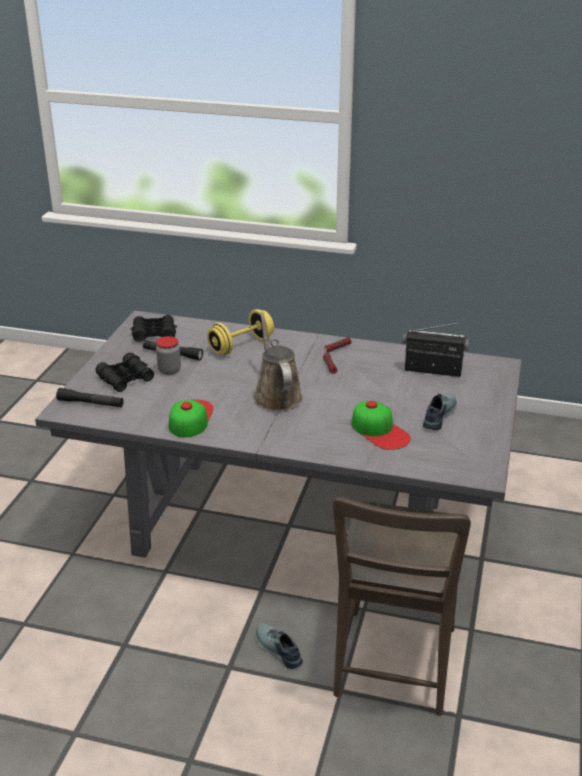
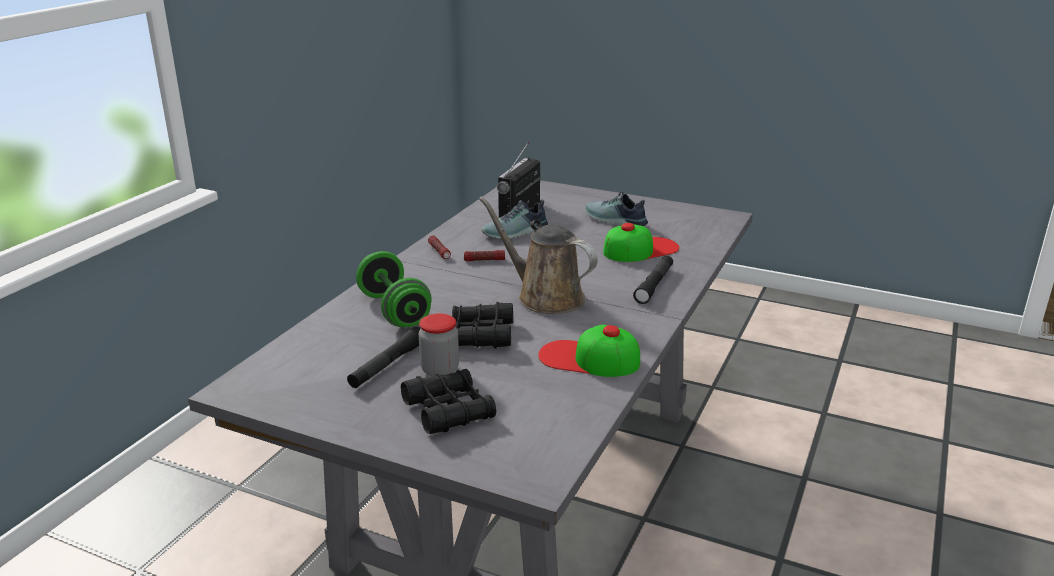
camera: 80 degrees left, 5 degrees down
(90, 403) = (520, 447): black flashlight -> black flashlight (654, 285)
(154, 334) = (303, 380): black binoculars -> black binoculars (480, 335)
(241, 346) = (394, 310): yellow dumbbell -> green dumbbell
(276, 395) = (545, 297): brown watering can -> brown watering can turned 45 degrees clockwise
(277, 650) = (748, 516): shoe -> shoe (516, 233)
(393, 668) = (768, 439): brown chair -> none

